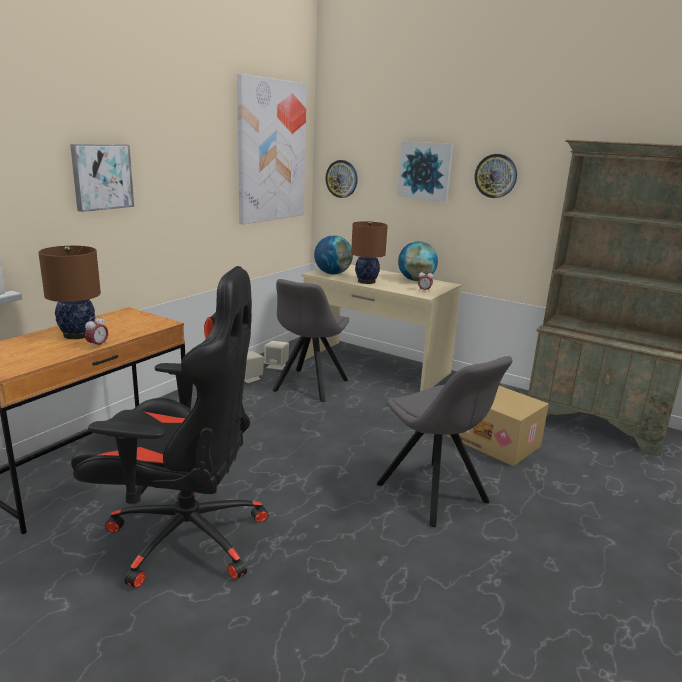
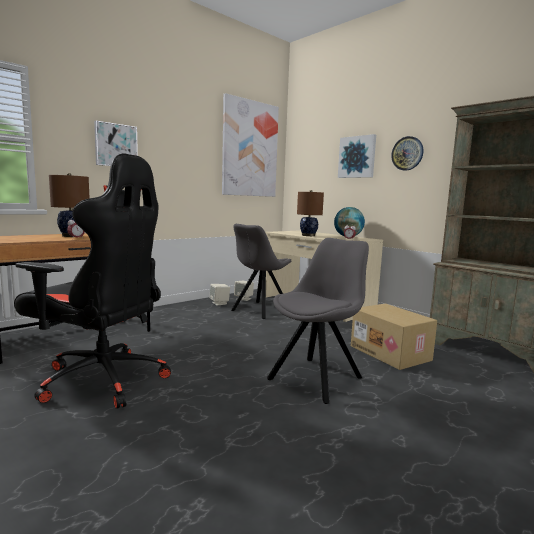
camera: 15 degrees right, 10 degrees down
(332, 273) = (287, 232): globe -> none
(342, 179) = (302, 171): wall clock -> none
(433, 493) = (316, 378): grey chair -> grey chair turned 120 degrees counterclockwise

